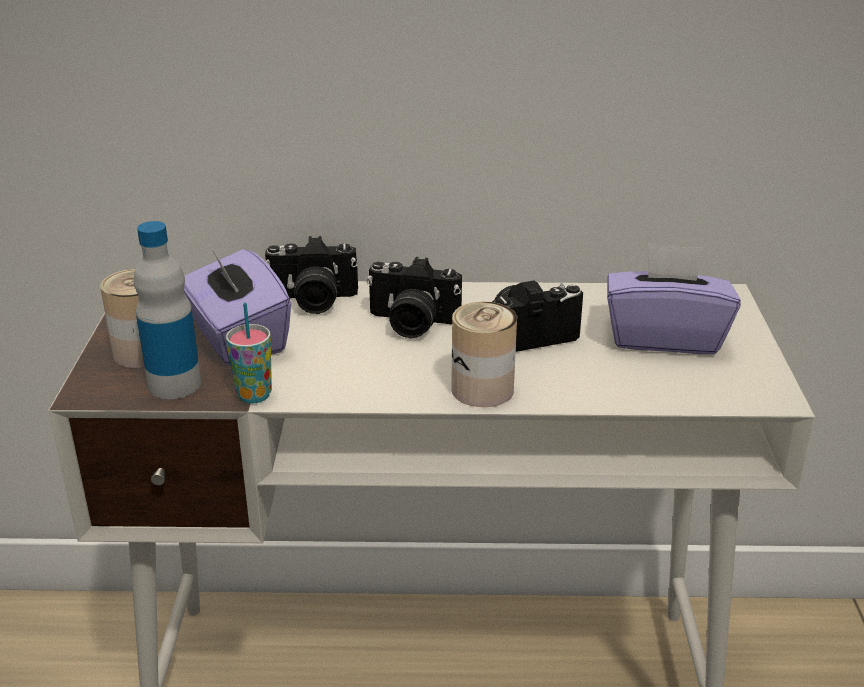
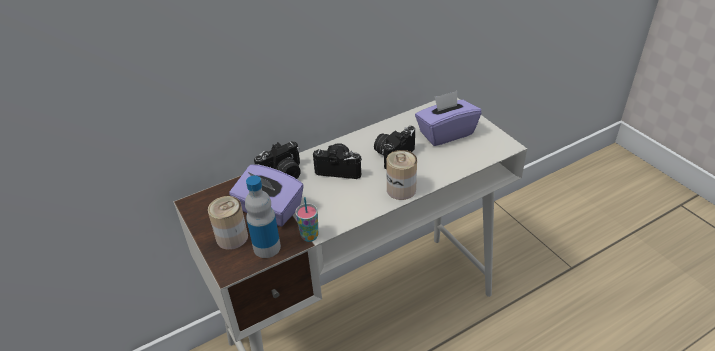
camera: 30 degrees left, 10 degrees up
(411, 324) = (339, 169): camera -> camera turned 150 degrees counterclockwise

